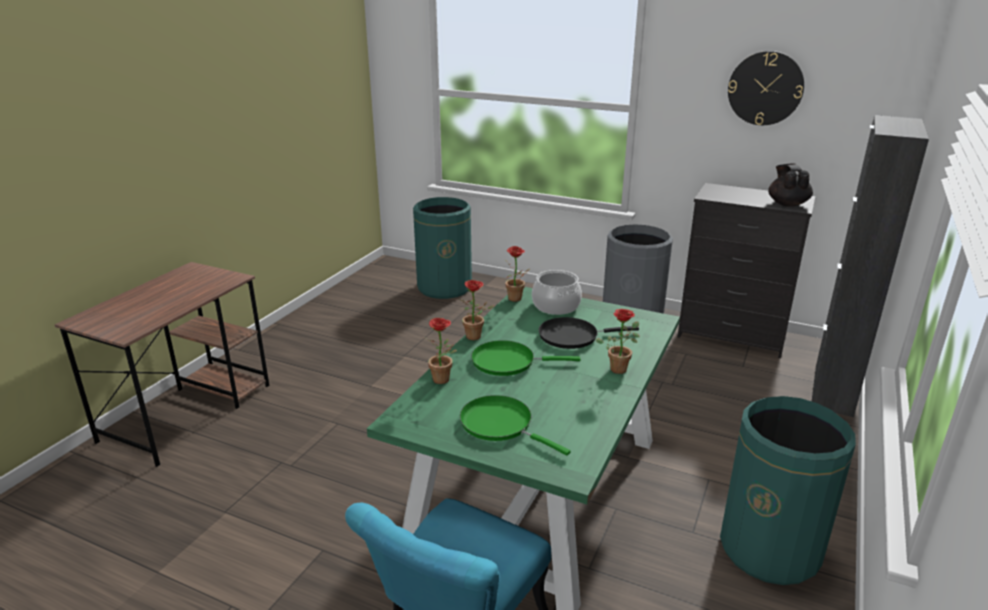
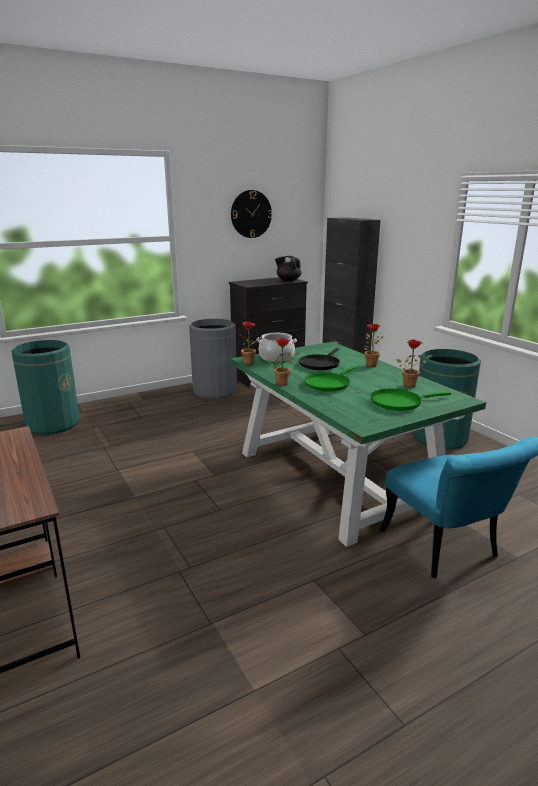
camera: 55 degrees left, 5 degrees down
(444, 380) = (328, 403): potted plant -> potted plant (411, 385)

